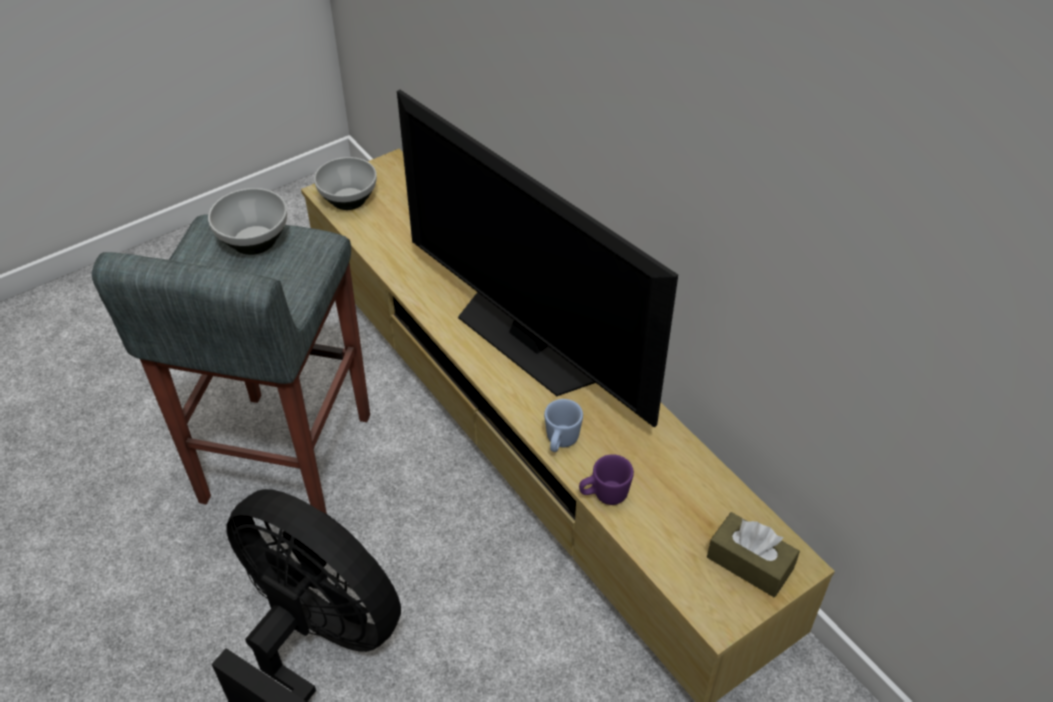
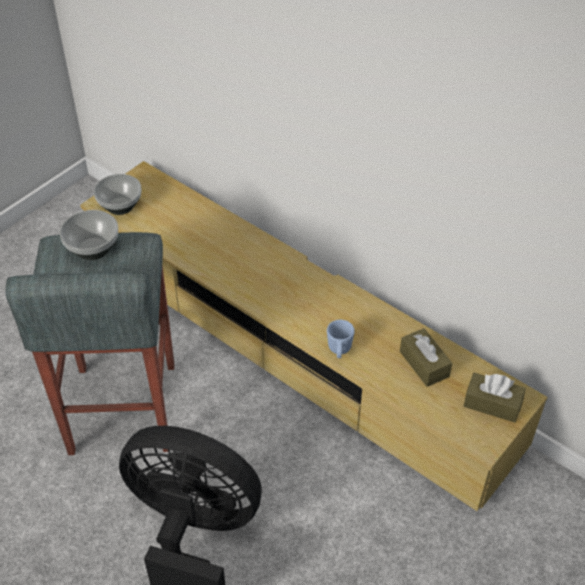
camera: 15 degrees left, 0 degrees up
(529, 340) = (292, 284): television -> none
(604, 495) = (381, 380): purple mug -> none
(671, 485) = (424, 364): none -> brown tissue box

